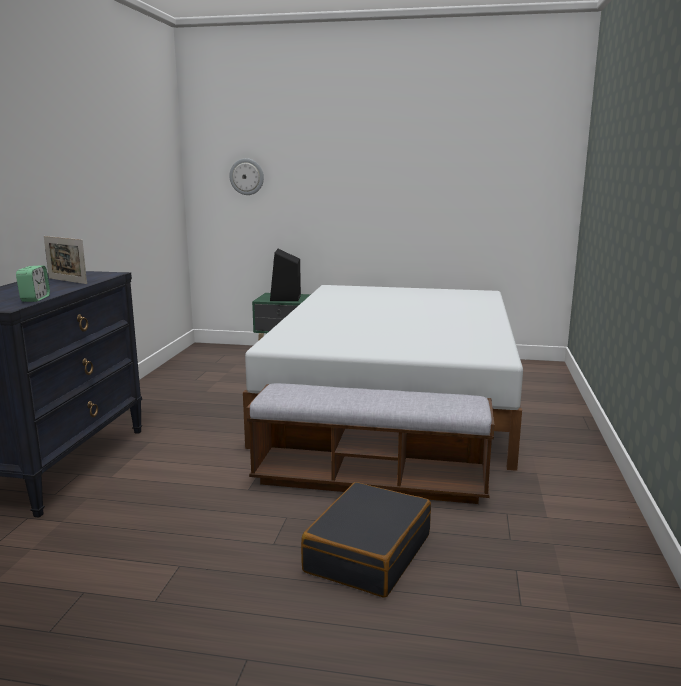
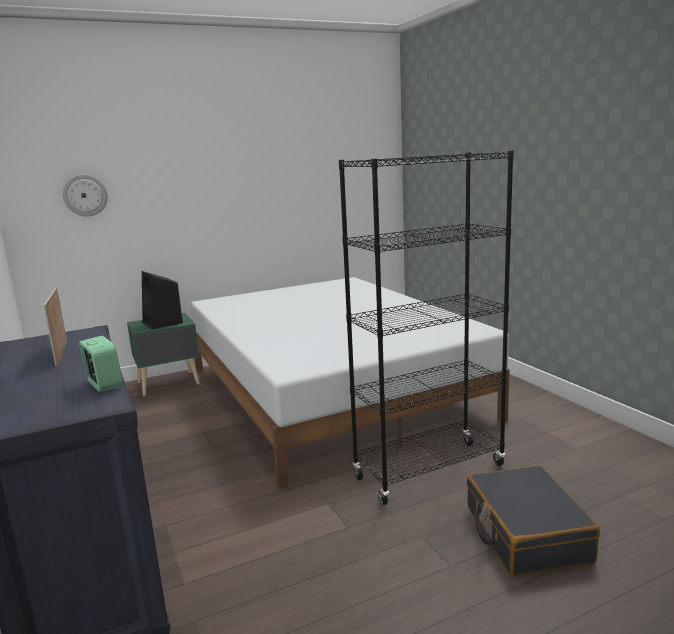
camera: 35 degrees left, 0 degrees up
(67, 281) = (61, 353): picture frame -> picture frame turned 75 degrees clockwise
(370, 480) = (429, 471): bench -> black bookcase

